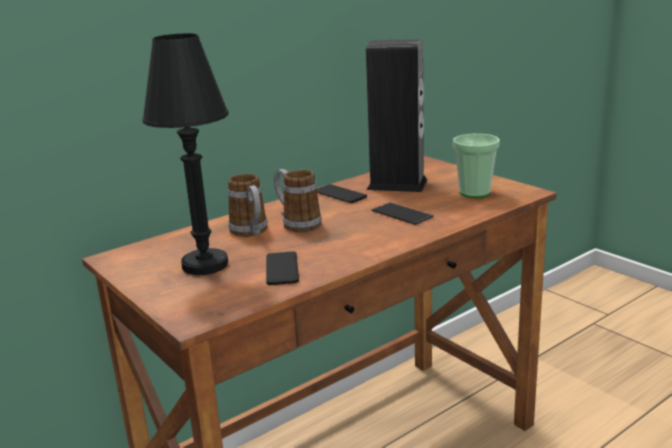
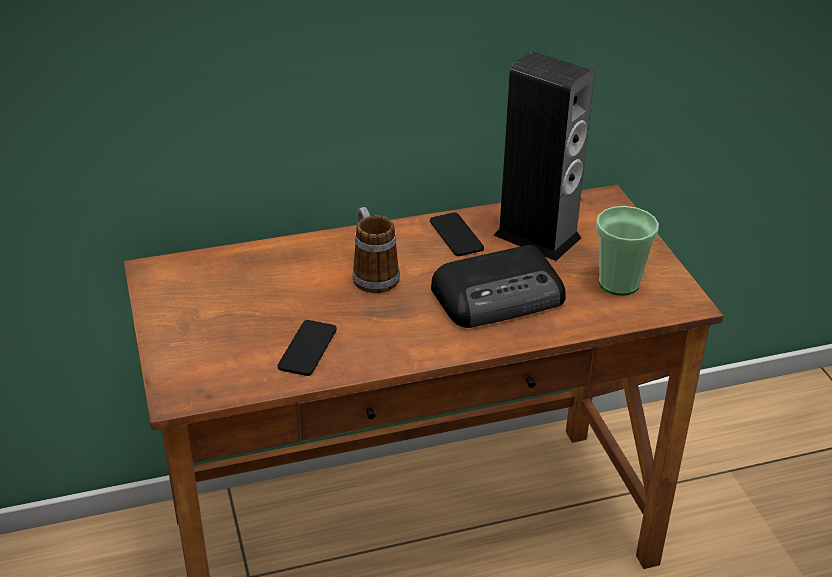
camera: 20 degrees right, 15 degrees up
(205, 265) = (235, 314): black table lamp -> none
(251, 232) = (314, 274): mug -> none
(402, 214) = (501, 296): phone -> radio

